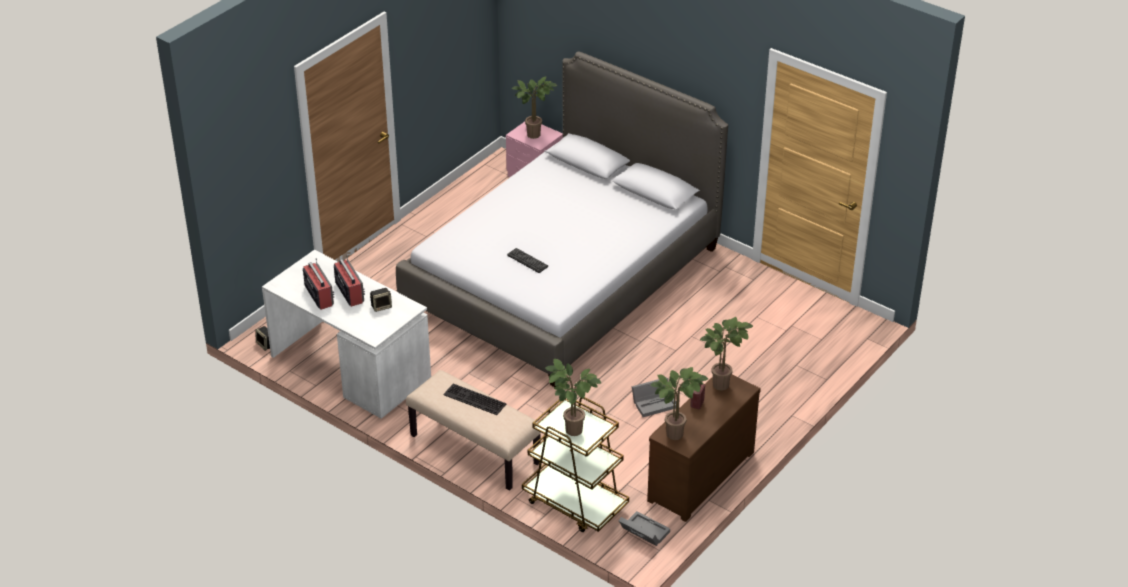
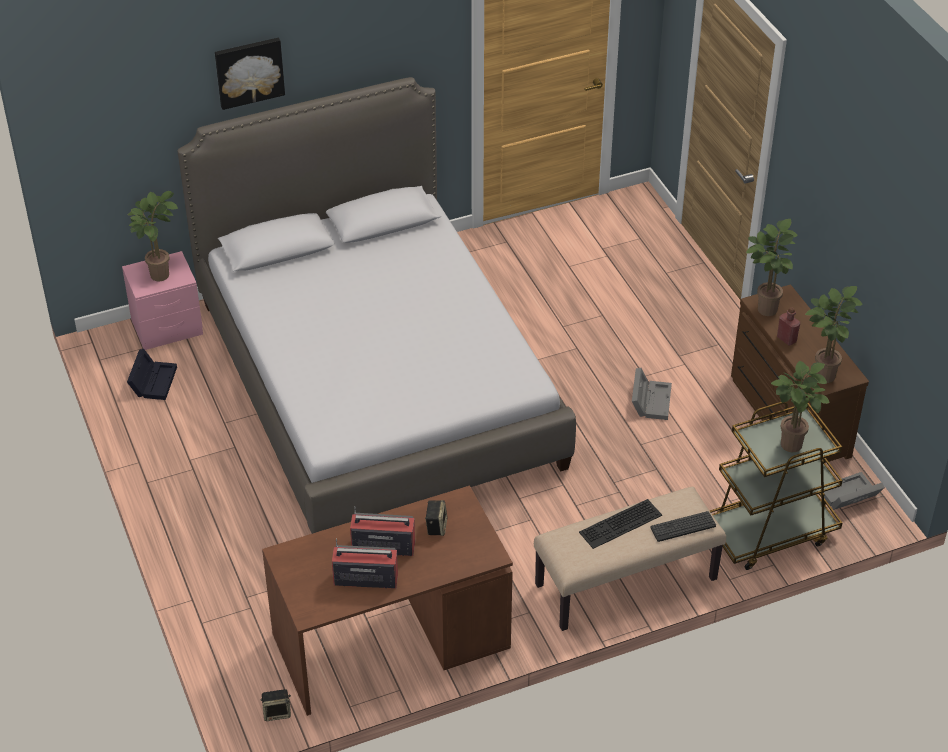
camera: 60 degrees left, 5 degrees up
(349, 367) = (390, 643): white desk -> brown desk
(485, 191) = (153, 380): none -> black storage box
(527, 261) = (425, 371): keyboard -> keyboard (683, 527)
(618, 34) = (249, 71): none -> picture

